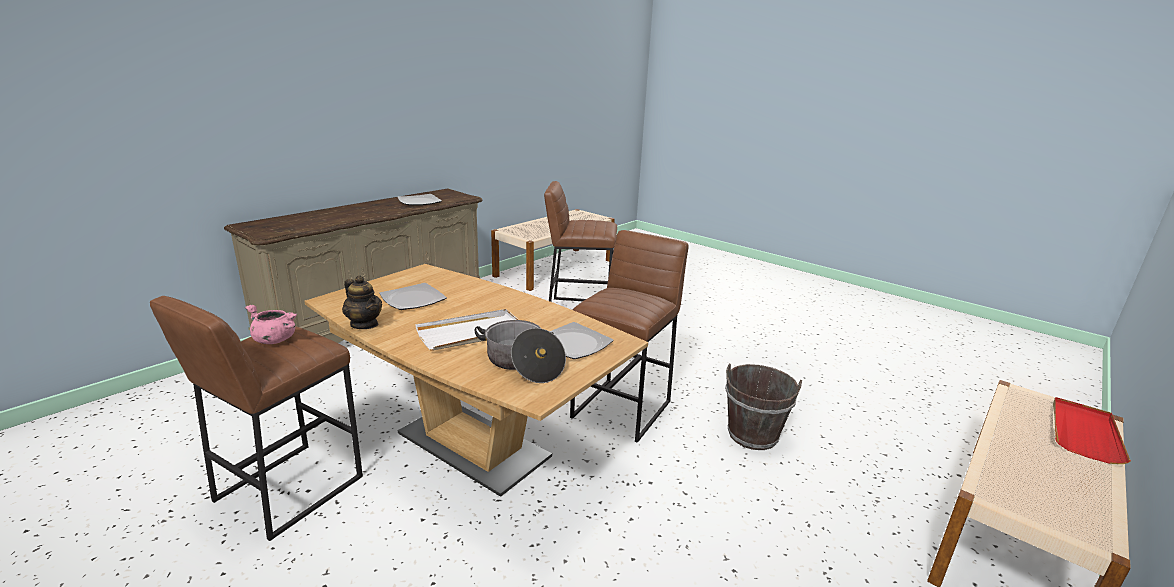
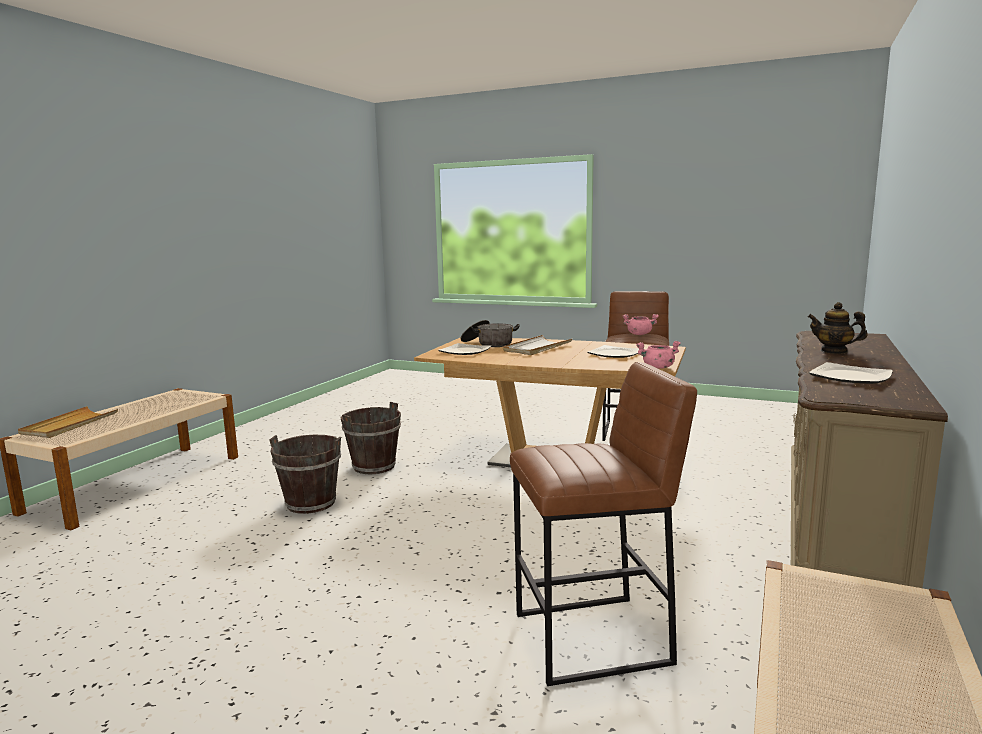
camera: 165 degrees right, 10 degrees down
(364, 324) = (612, 344): teapot -> teapot (834, 351)
(424, 270) = (658, 367): none -> pink cooking pot
(622, 408) = (443, 502): brown stool -> none
(694, 491) = (374, 466): none -> brown bucket
(1083, 432) = (69, 425): red tray -> beige tray

